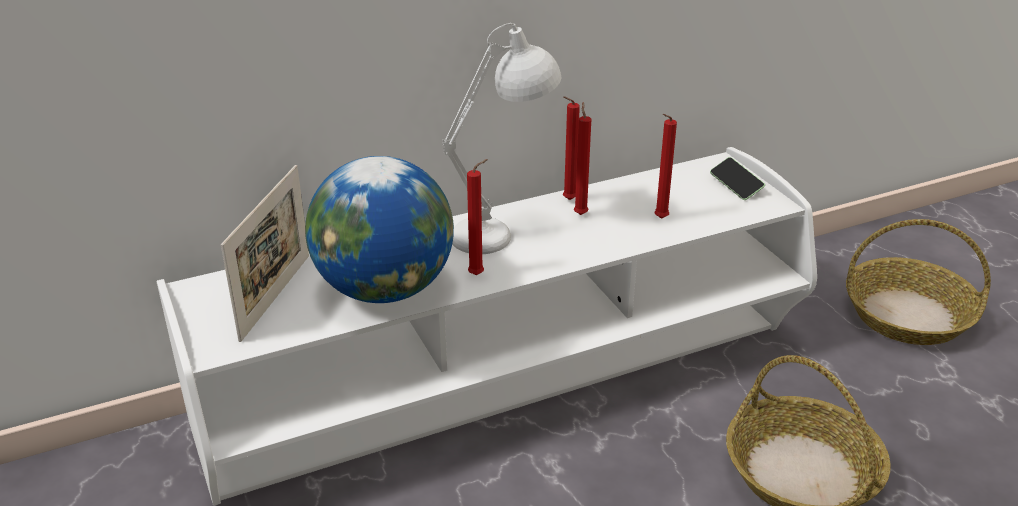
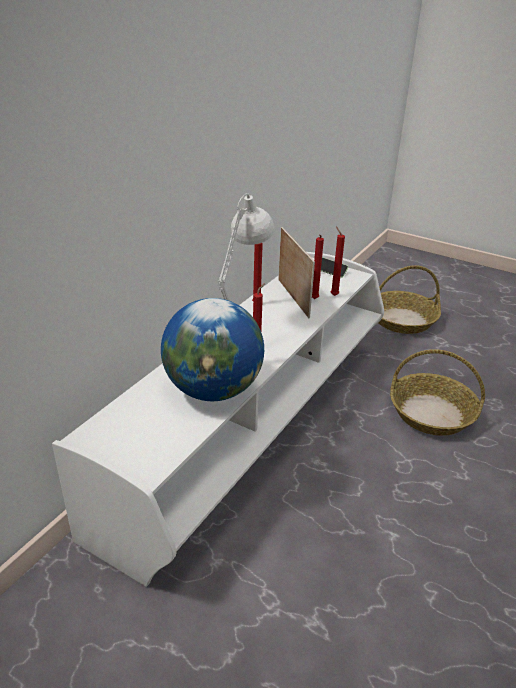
camera: 35 degrees left, 0 degrees up
(275, 296) = (149, 421): picture frame -> picture frame (293, 298)
(580, 213) = (271, 309): red candle -> red candle (333, 295)

